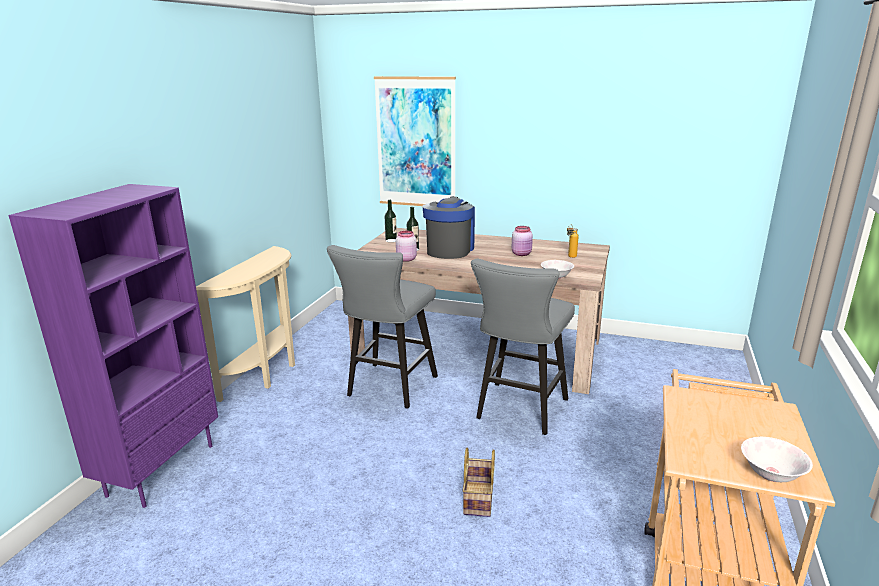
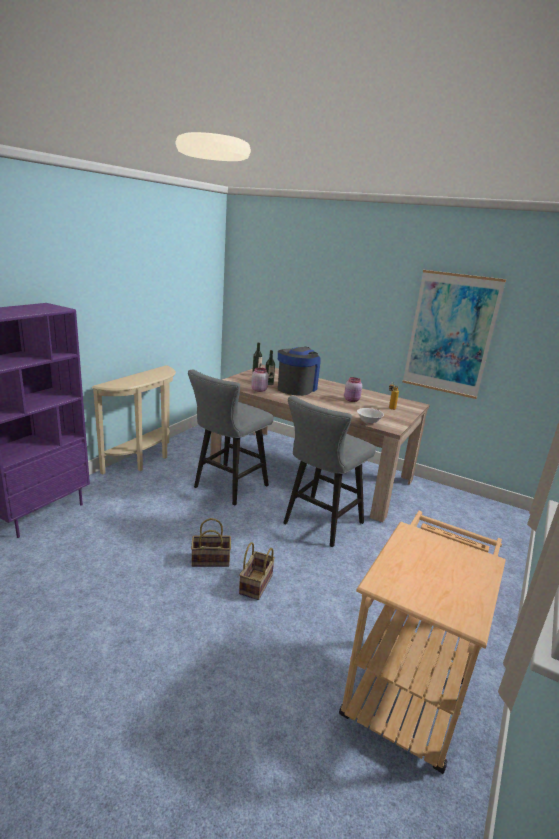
camera: 10 degrees right, 0 degrees up
(411, 480) = (211, 559): none -> basket
(416, 143) = (290, 301): picture -> picture (450, 334)
(771, 474) = (443, 610): white bowl -> none

